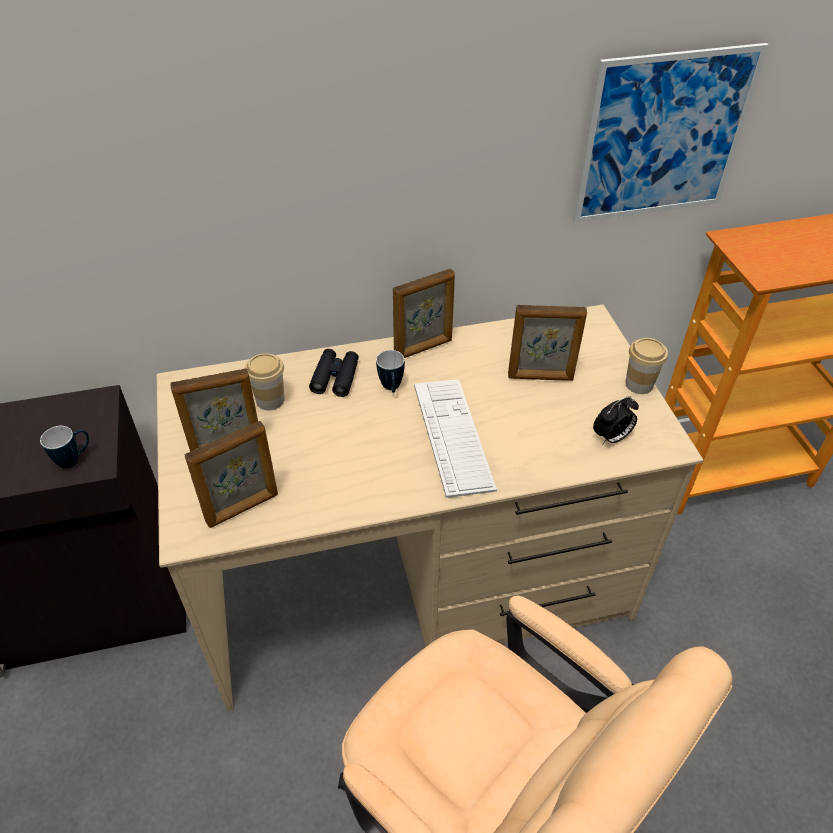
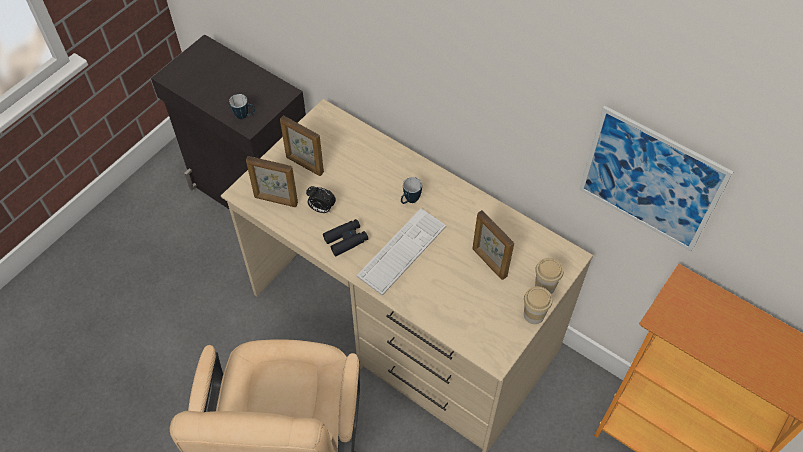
camera: 50 degrees right, 10 degrees up
(270, 400) = (350, 157): cup -> cup (545, 286)
(335, 377) = (393, 171): black binoculars -> black binoculars (346, 240)
(424, 348) = (455, 193): picture frame -> none
(611, 438) = (473, 325): alarm clock -> alarm clock (321, 209)

